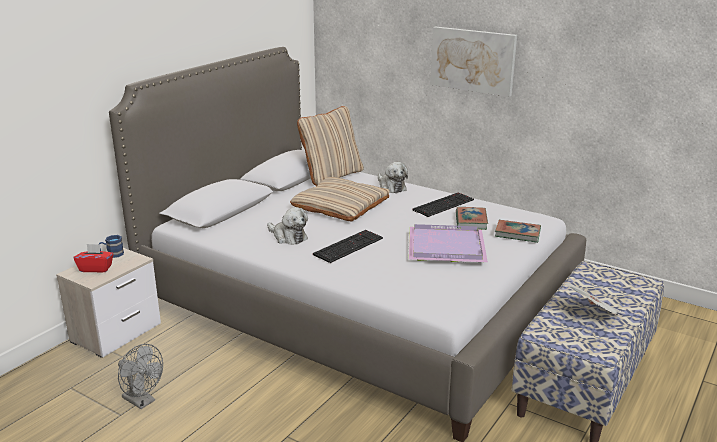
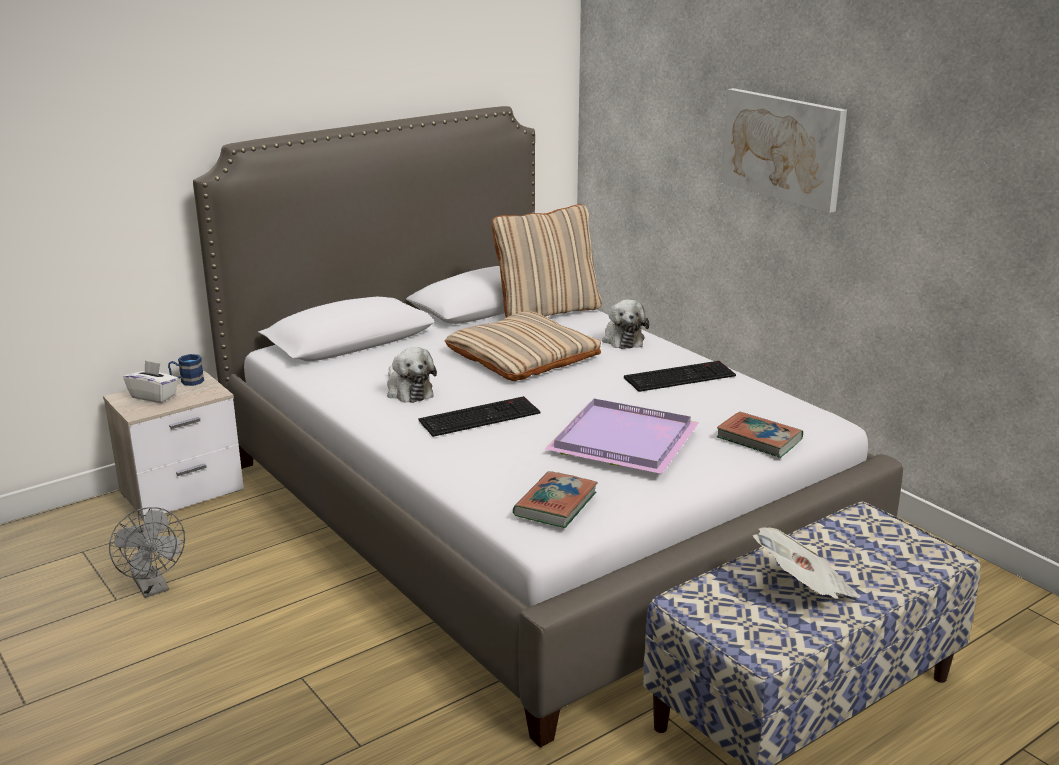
camera: 20 degrees right, 0 degrees up
(96, 268) = (154, 396): red tissue box -> white tissue box
(471, 221) = (701, 408): book -> book (555, 504)

